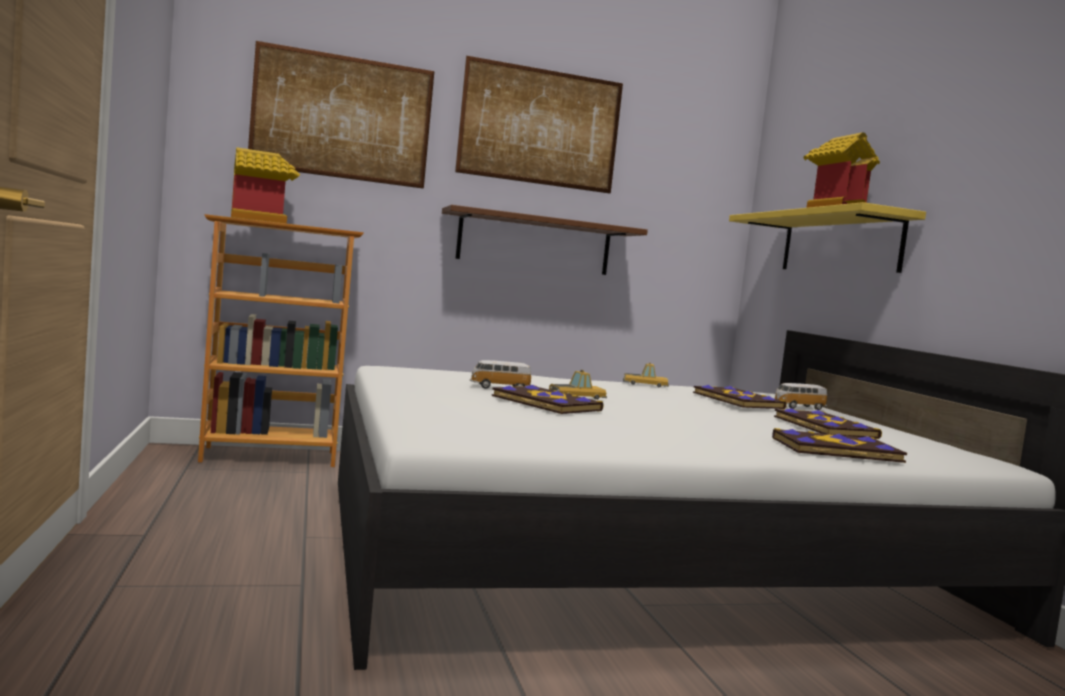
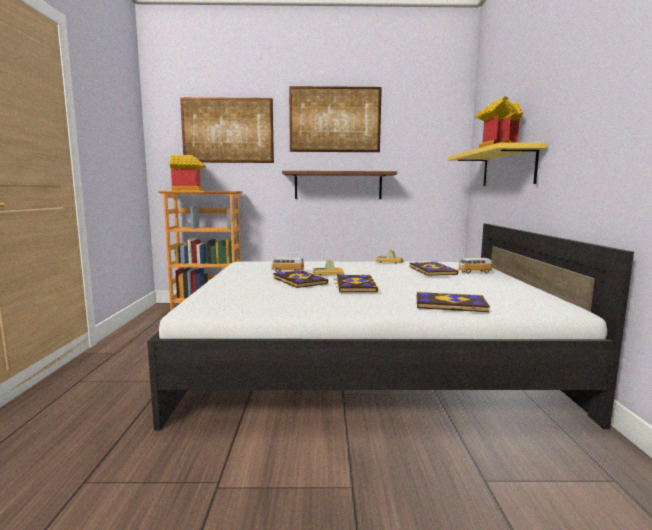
camera: 15 degrees right, 5 degrees up
(823, 427) = (468, 287): book -> book (355, 285)

